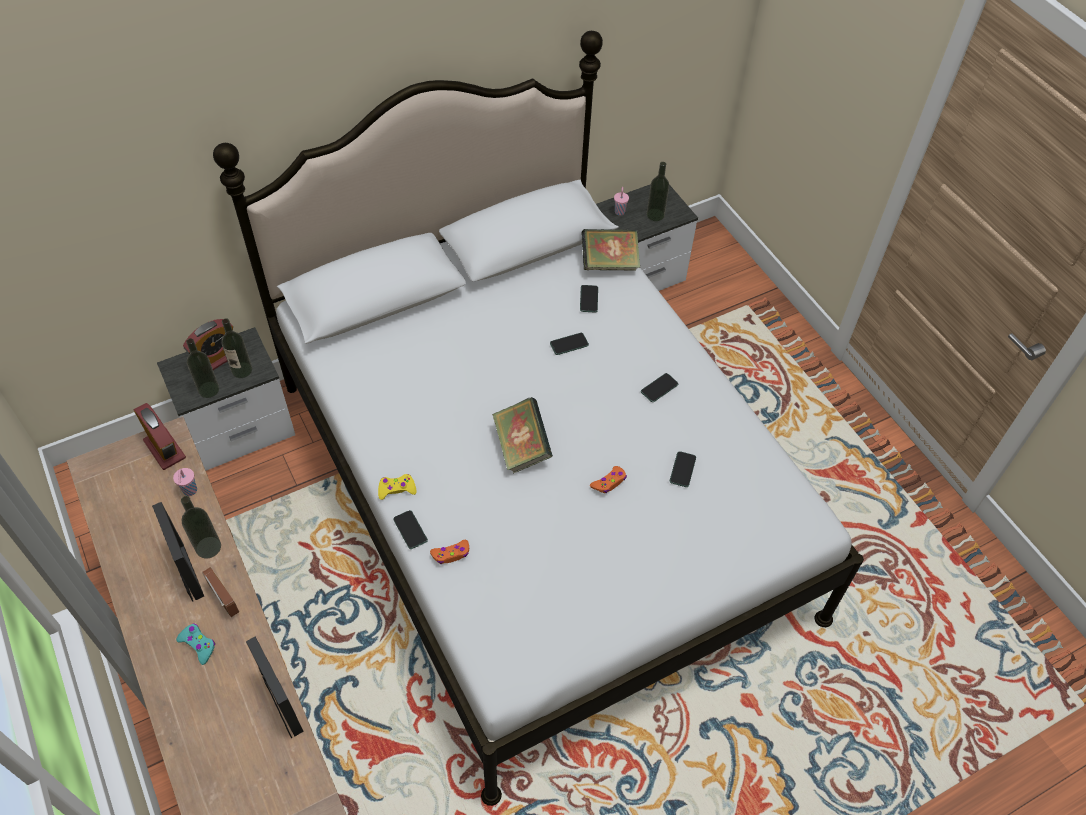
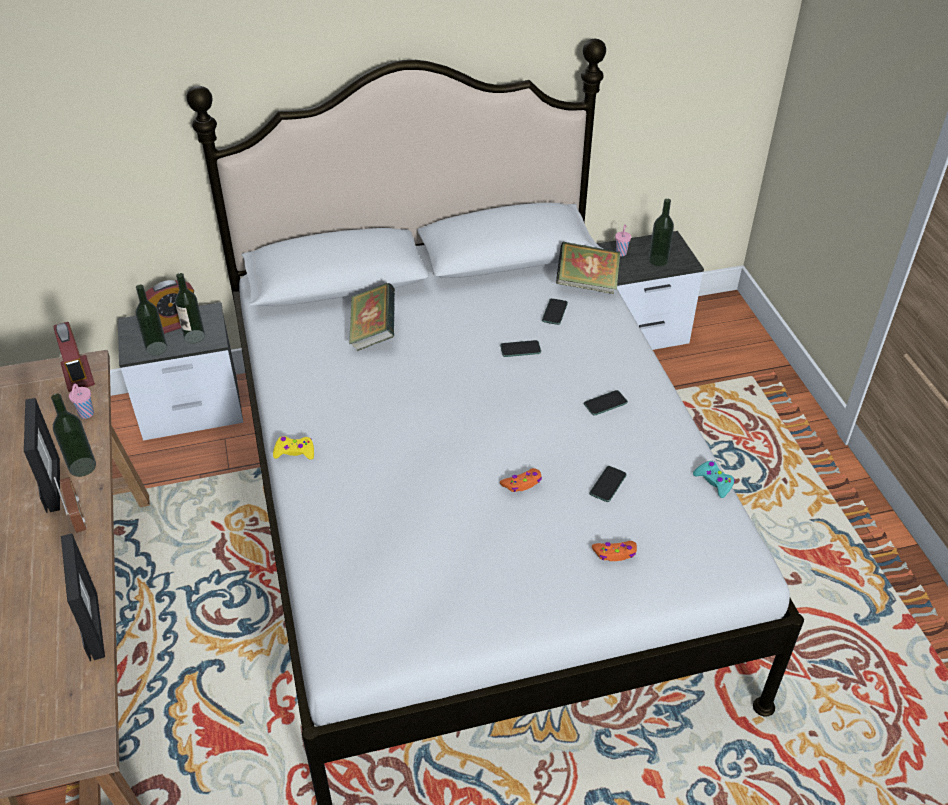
camera: 15 degrees right, 10 degrees down
(198, 645) = (35, 553): turquoise game controller -> turquoise game controller (714, 482)
(410, 530) = (294, 492): phone -> none
(451, 554) = (328, 522): orange game controller -> orange game controller (615, 553)
(521, 447) = (438, 434): book -> book (373, 333)

